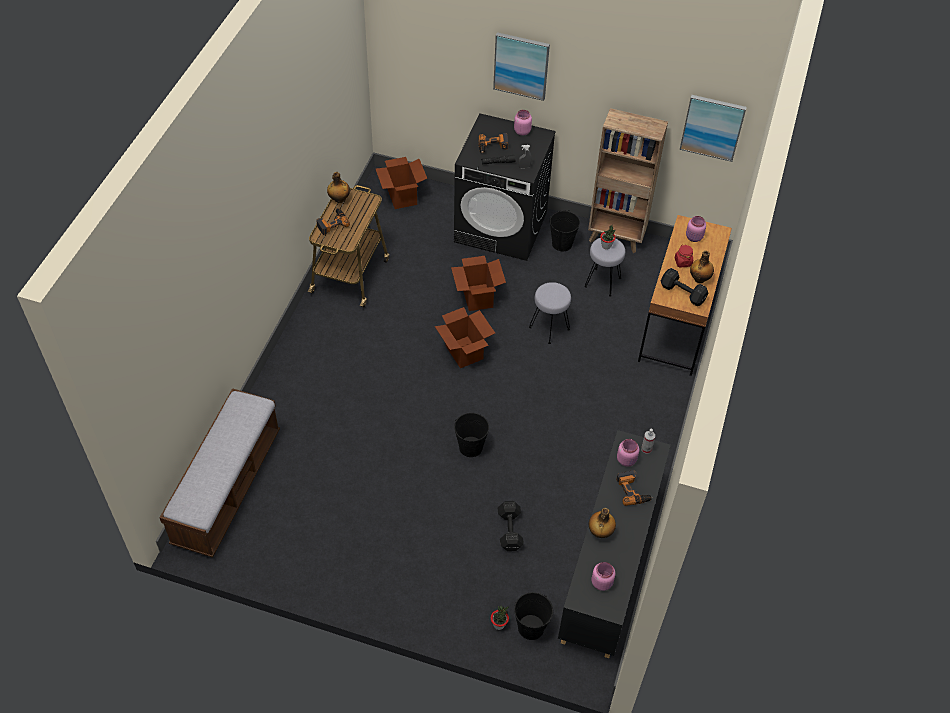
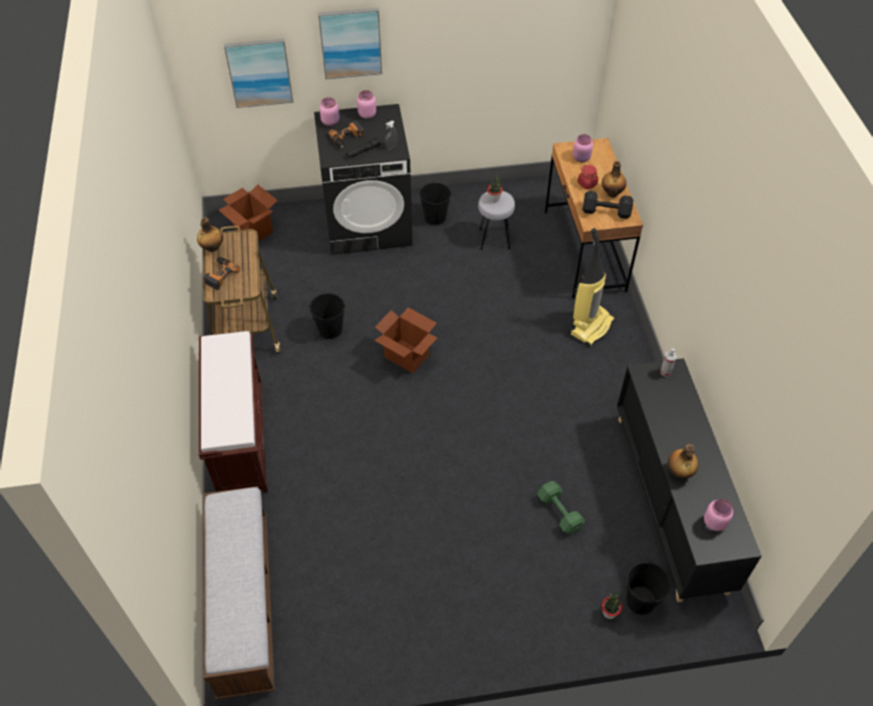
camera: 25 degrees left, 0 degrees up
(295, 363) = (240, 438): none -> brown bench
(470, 447) = (470, 446): black bucket -> black bucket (330, 329)
(477, 297) = (387, 298): cardboard box -> none
(509, 531) = (560, 513): black dumbbell -> green dumbbell
(549, 328) = (472, 300): grey stool -> none
(616, 238) = (481, 194): brown bookcase -> none
(627, 460) = (655, 390): pink jar -> pink jar (331, 122)
(633, 490) = (681, 417): power drill -> none
(638, 392) = (590, 326): none -> vacuum cleaner
(712, 127) = (559, 44): picture -> picture (259, 72)

